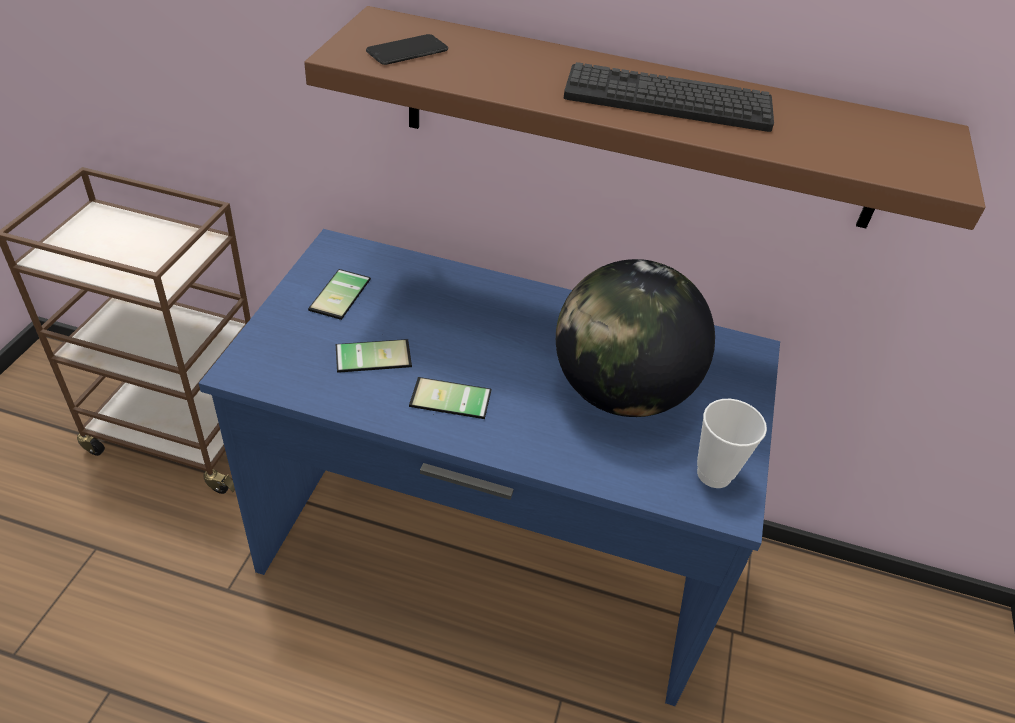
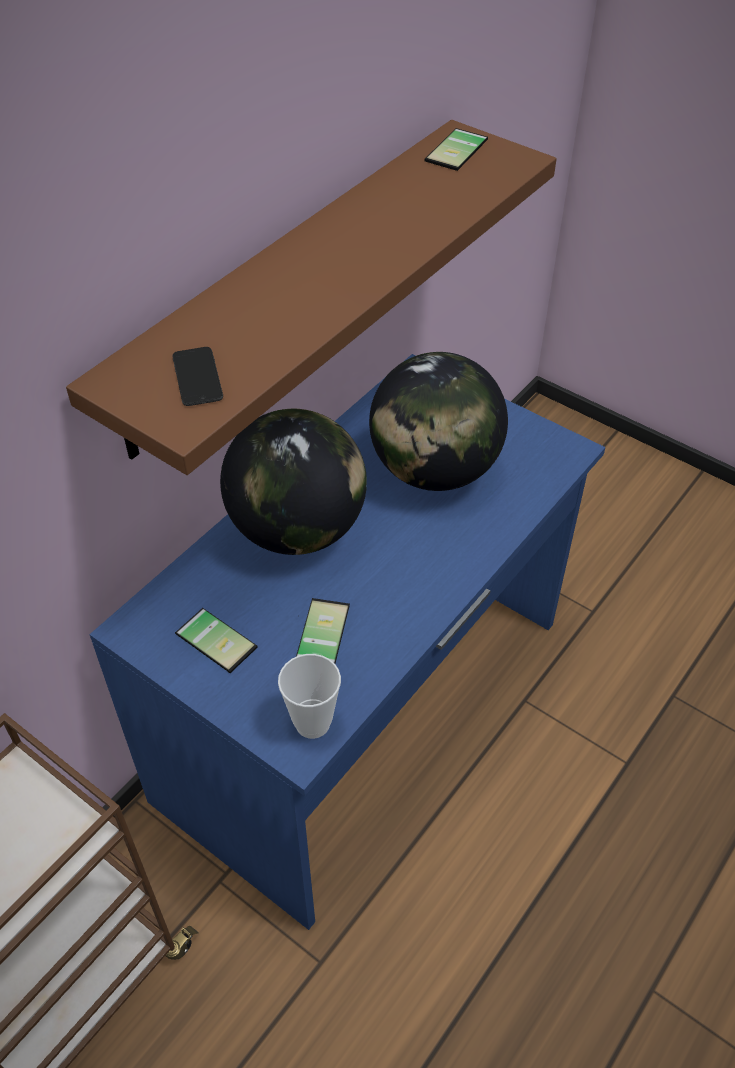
camera: 65 degrees left, 5 degrees up
(449, 401) = (405, 588): phone -> phone (460, 151)
(486, 313) = (297, 530): none -> globe
(668, 100) = (361, 245): keyboard -> none
(714, 474) = (538, 447): cup -> cup (312, 723)

